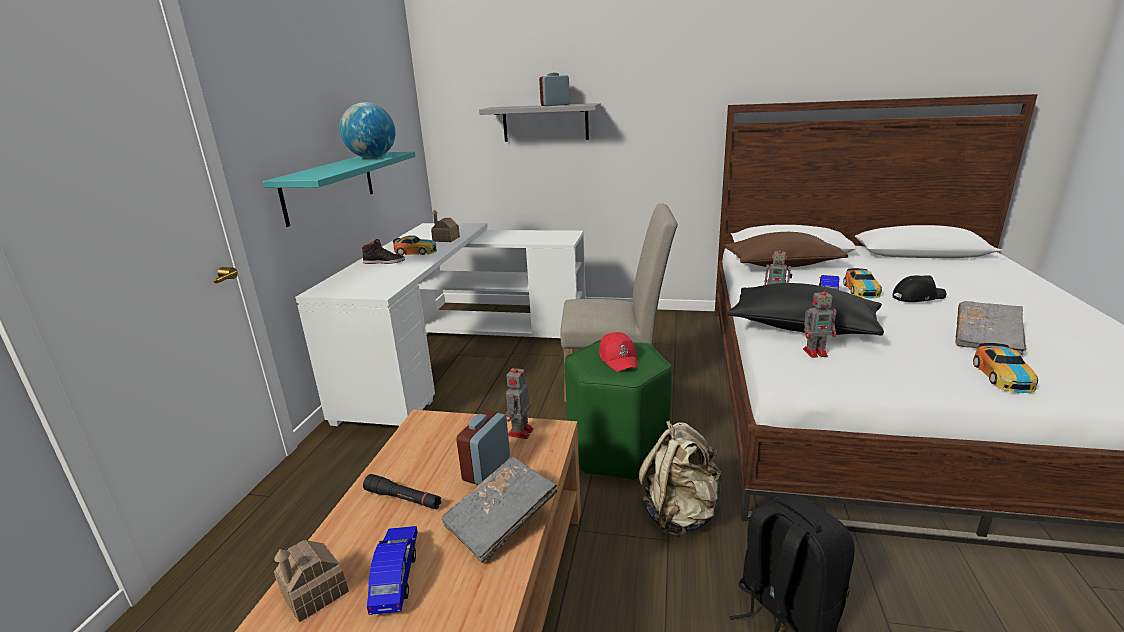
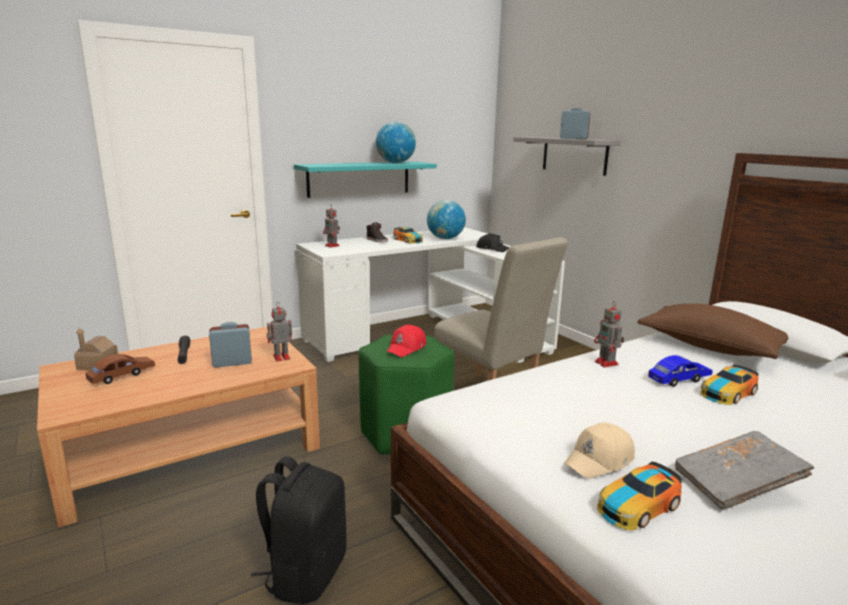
camera: 45 degrees right, 5 degrees down
(396, 575) = (122, 375): blue toy car -> brown toy car
(446, 239) = (445, 238): toy house -> globe
(501, 520) = (187, 382): grey book -> none
(680, 514) = (365, 488): beige backpack -> none
(802, 328) = (565, 386): black pillow -> none
(816, 352) = (514, 400): toy robot -> toy robot (332, 246)
(917, 297) = (778, 424): black cap -> black cap (492, 249)
(934, 362) = (600, 460): none -> beige cap

